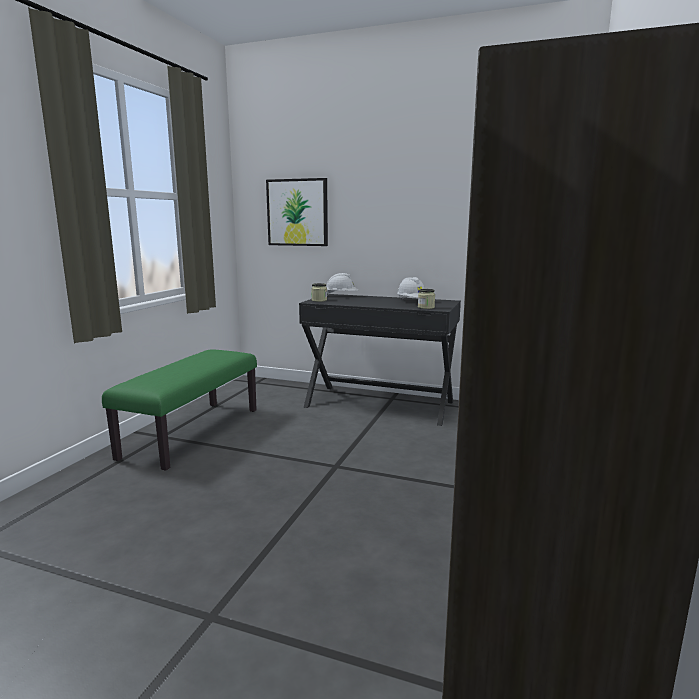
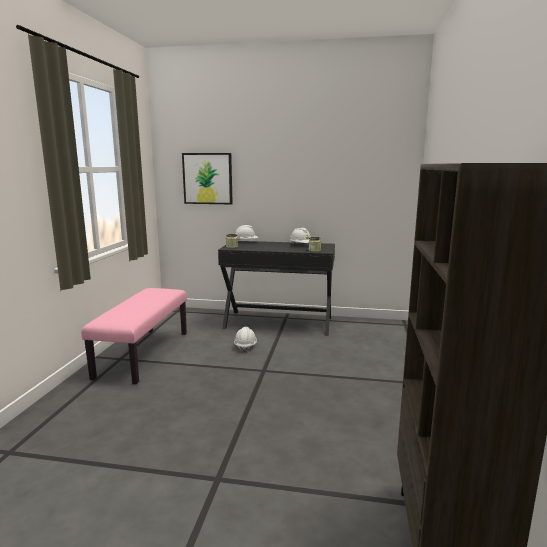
camera: 10 degrees left, 0 degrees up
(192, 432) = (143, 354): green bench -> pink bench
(324, 432) = (245, 346): none -> white hard hat

